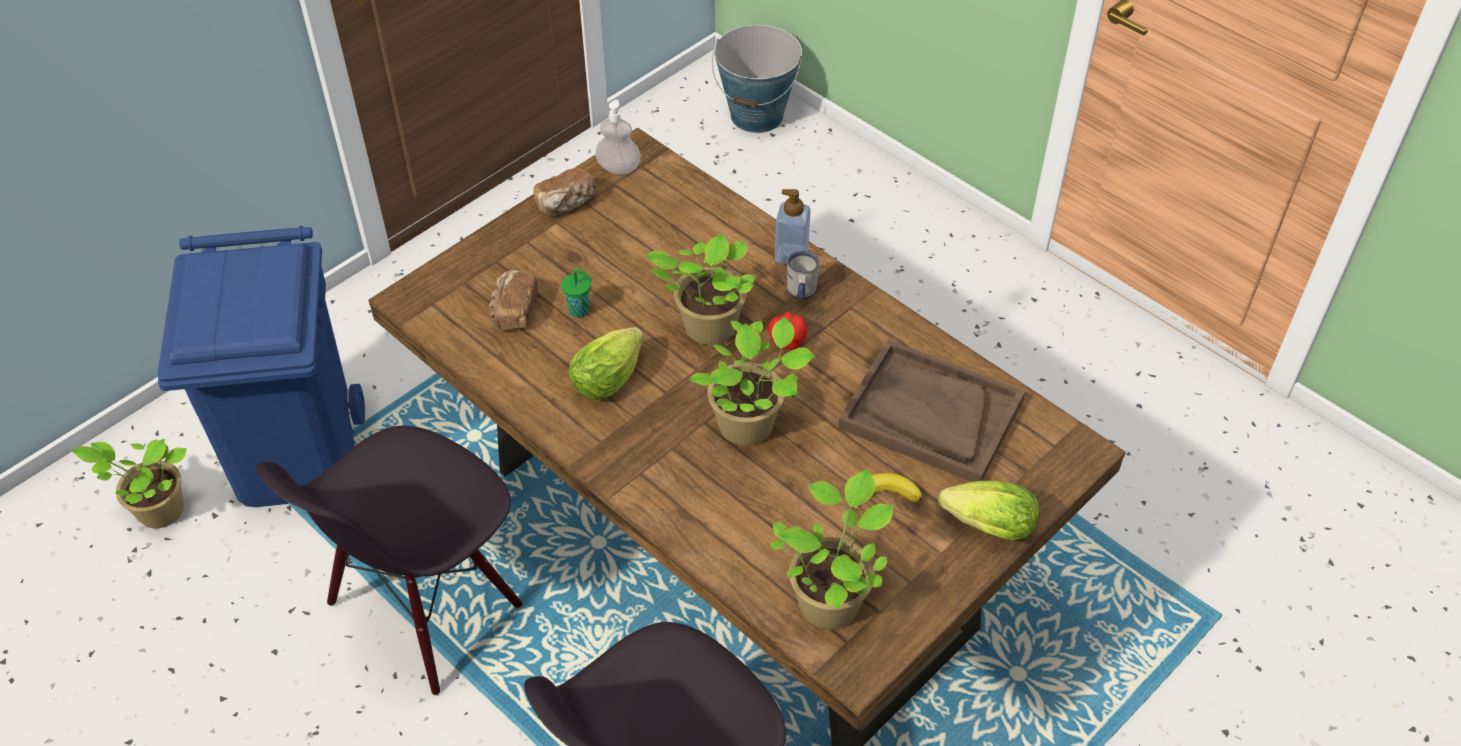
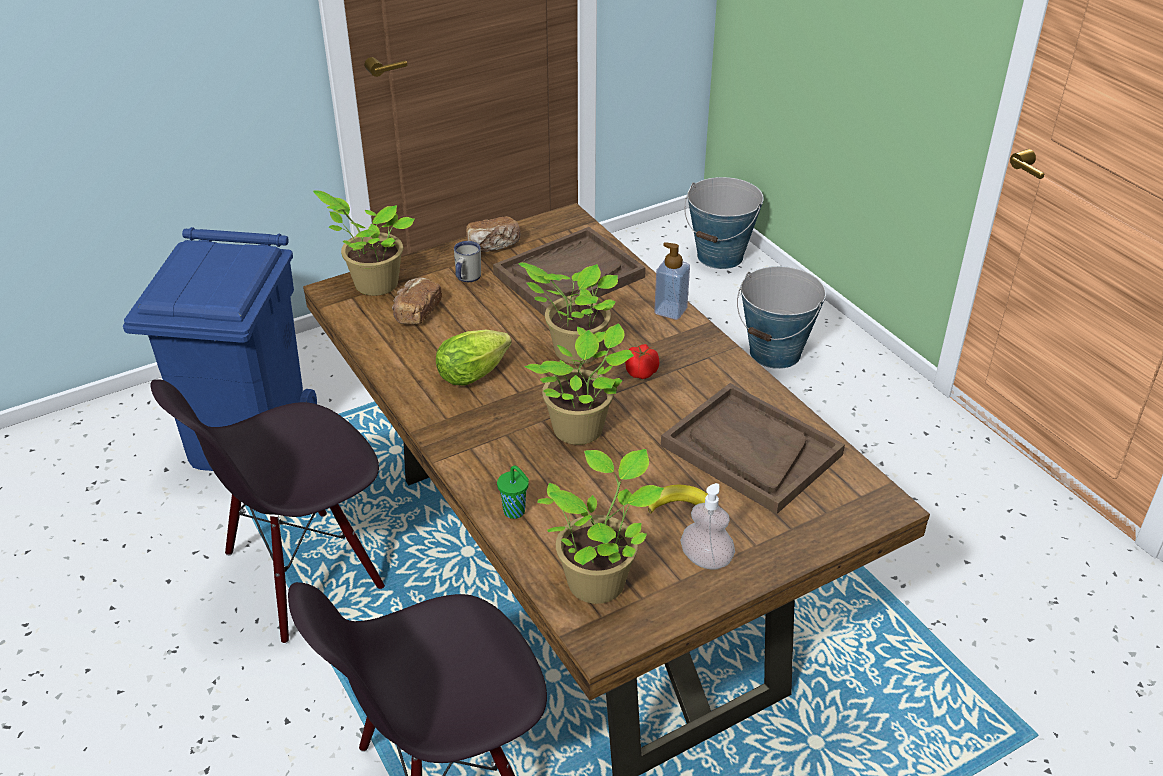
camera: 15 degrees right, 10 degrees down
(157, 511) = (123, 458): potted plant -> potted plant (372, 284)
(580, 311) = (471, 321): green cup -> green cup (515, 512)
(618, 168) = (548, 227): soap dispenser -> soap dispenser (706, 559)
(665, 229) = (569, 275): none -> brown tray
(800, 293) = (667, 340): white mug -> white mug (466, 278)
(852, 230) = (775, 353): none -> bucket
(983, 525) = (768, 547): lettuce -> none

